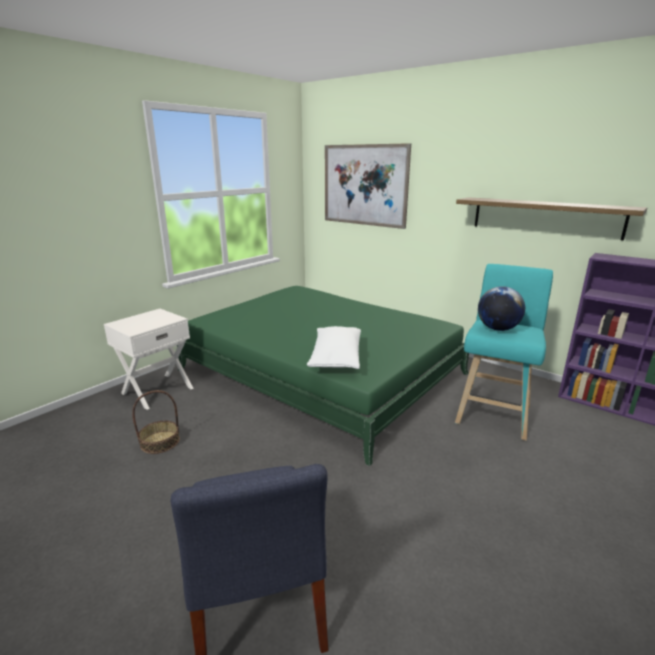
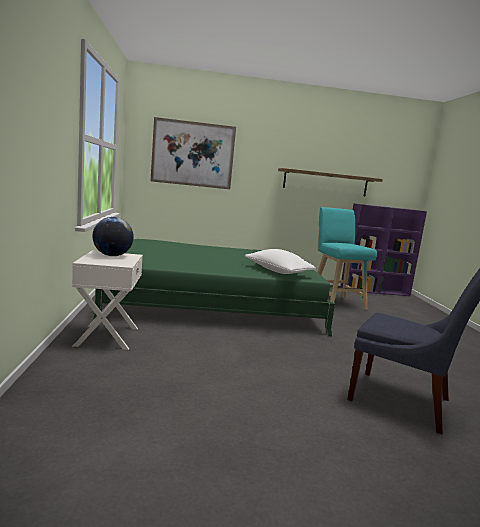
camera: 45 degrees left, 10 degrees down
(160, 442) = (189, 363): basket -> none
(497, 329) = (346, 244): globe -> globe (112, 256)

